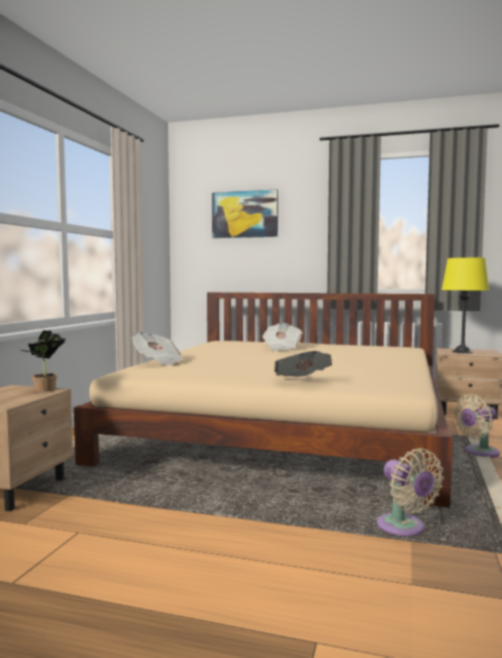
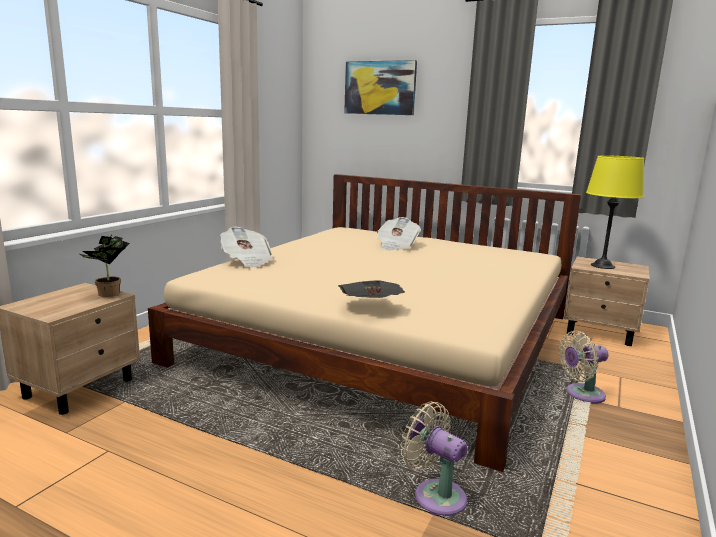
camera: 10 degrees right, 10 degrees up
(404, 528) = (435, 495): beige fan -> beige fan turned 150 degrees clockwise

